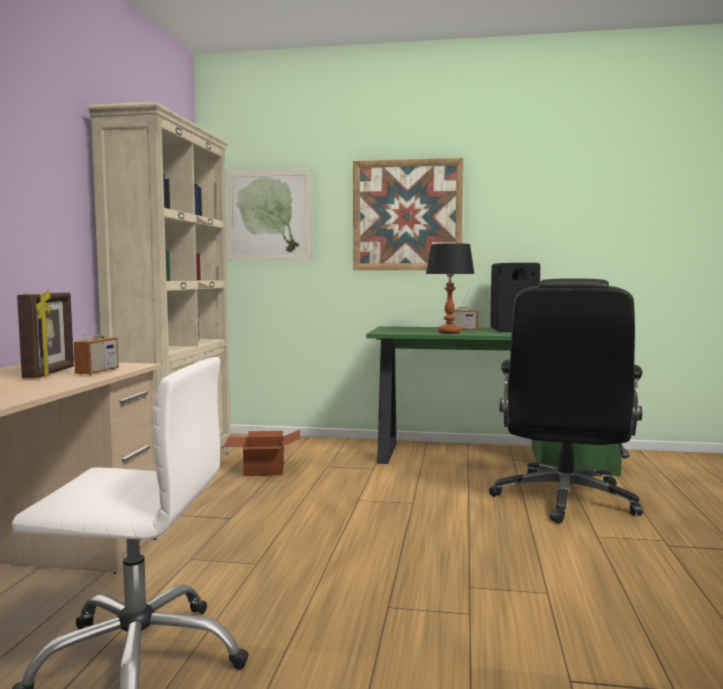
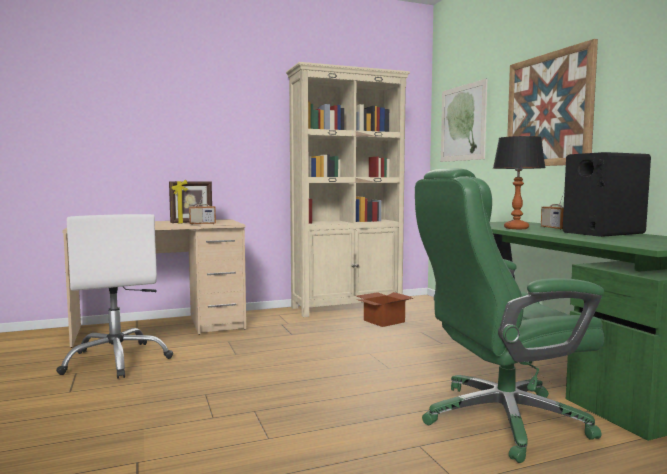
camera: 60 degrees right, 0 degrees up
(564, 499) = (499, 419): black office chair -> green office chair

